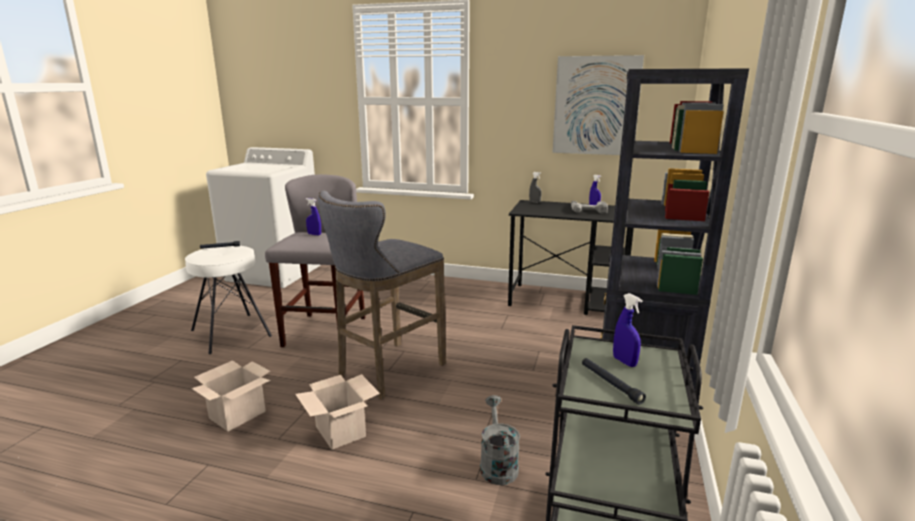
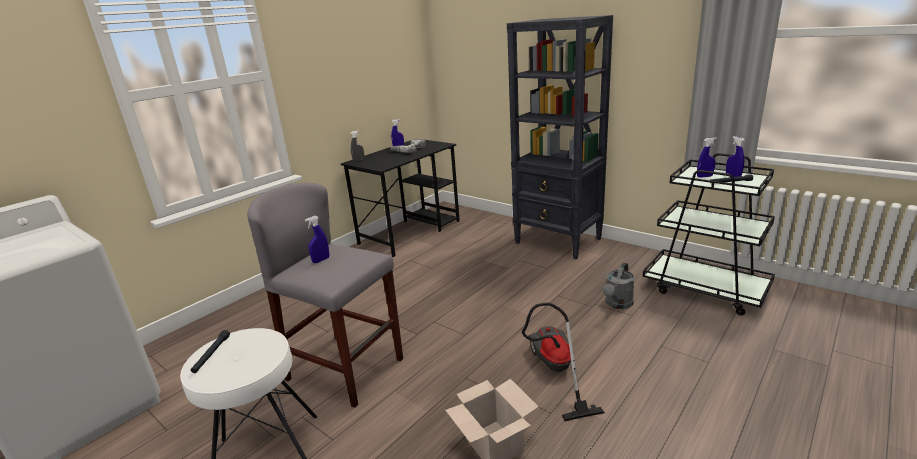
camera: 65 degrees left, 5 degrees up
(342, 432) = (554, 371): cardboard box -> vacuum cleaner
(387, 372) = (467, 335): grey stool -> none
(497, 464) = (617, 304): grey watering can -> grey watering can turned 75 degrees counterclockwise
(596, 106) = (376, 60): picture -> none
(650, 387) = (733, 176): none -> blue spray bottle

